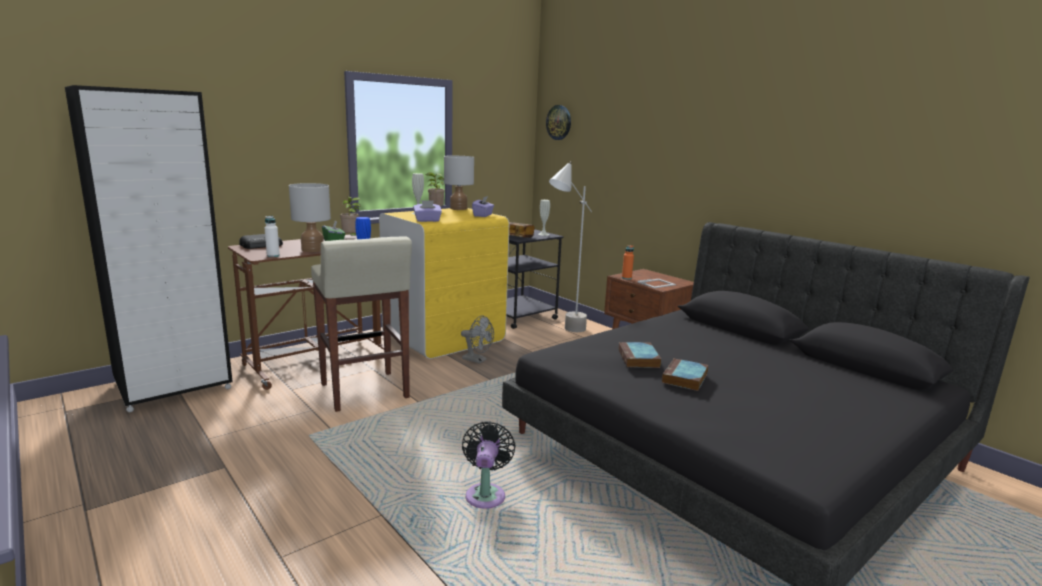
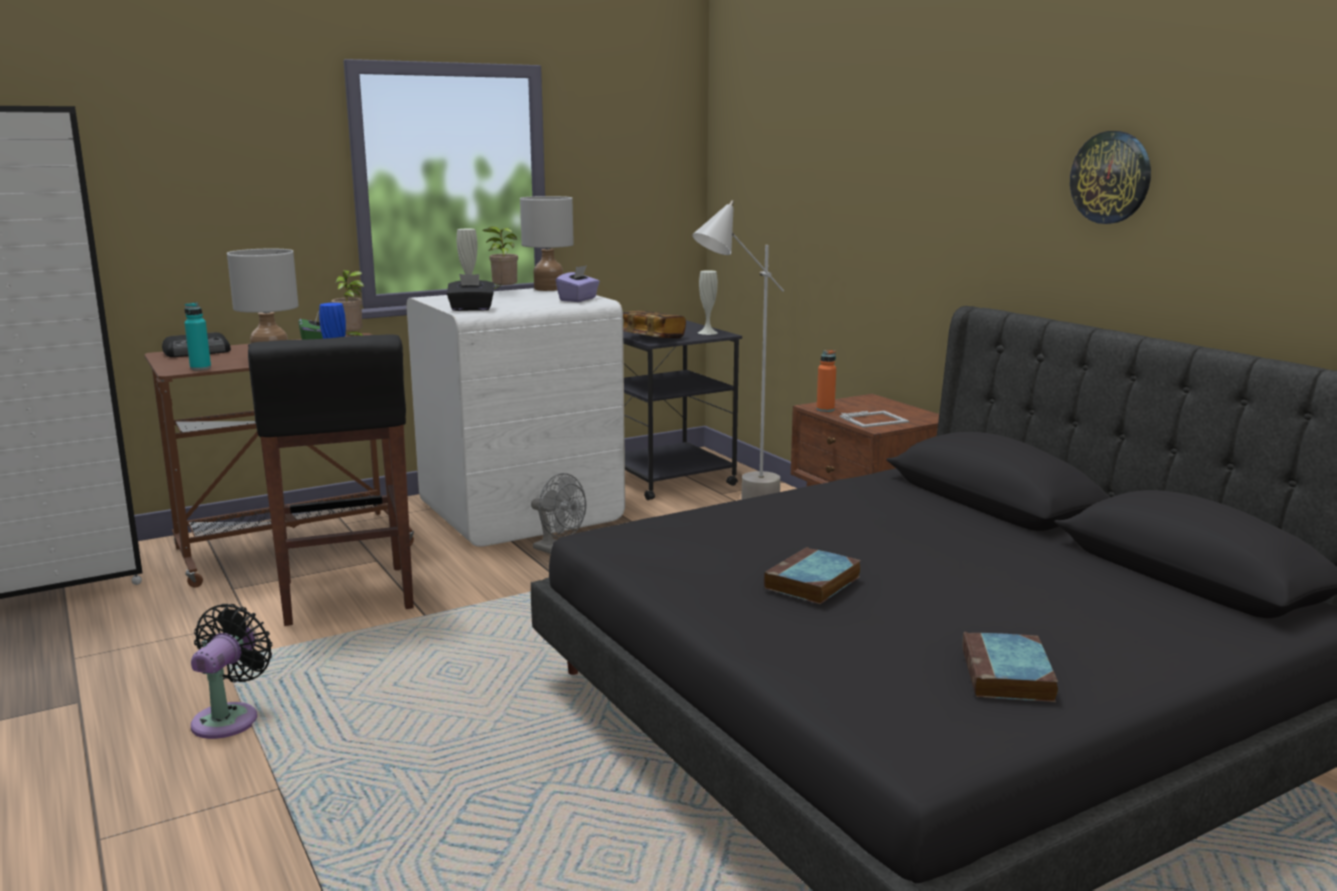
camera: 10 degrees right, 0 degrees up
(273, 255) = (200, 368): white bottle -> turquoise bottle
(364, 392) = (346, 596): beige stool -> black stool
(427, 220) = (471, 309): purple tissue box -> black tissue box
(443, 337) = (520, 511): yellow dresser -> white dresser
(486, 494) = (462, 767): black fan -> black fan (229, 718)
(559, 122) = (741, 132): wall clock -> wall clock (1111, 177)
(639, 359) = (751, 548): book -> book (1008, 676)

